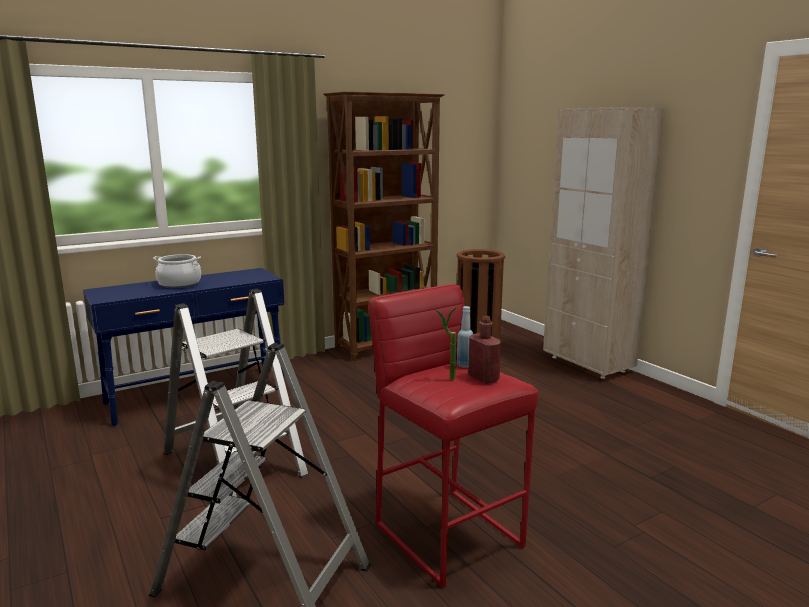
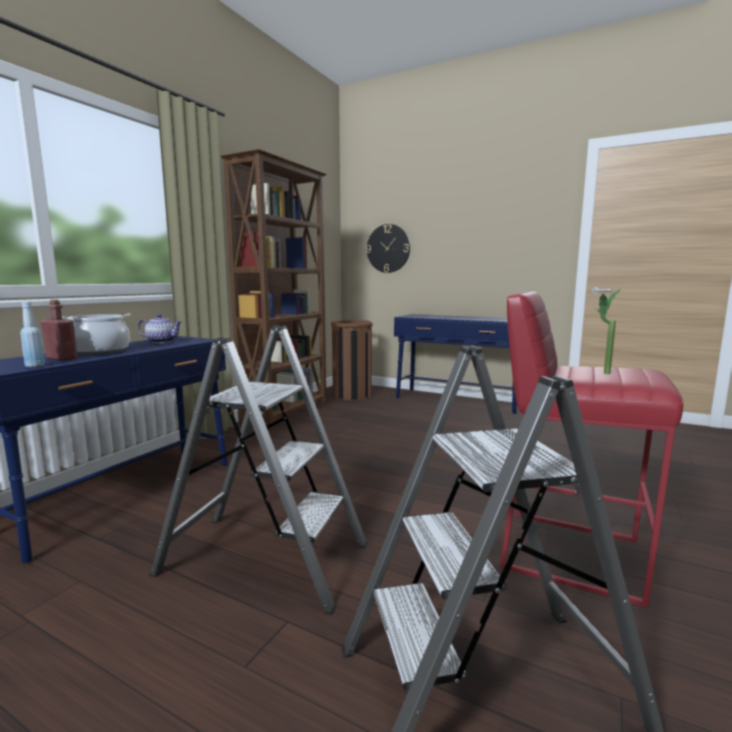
camera: 30 degrees left, 5 degrees down
(235, 276) = (161, 341): none -> teapot
(464, 365) = (579, 365): blue bottle -> blue bottle (35, 366)
(483, 378) = (627, 369): red bottle -> red bottle (61, 358)
(541, 167) = (388, 248): none -> wall clock
(587, 364) = (457, 401): beige cabinet -> blue console table

